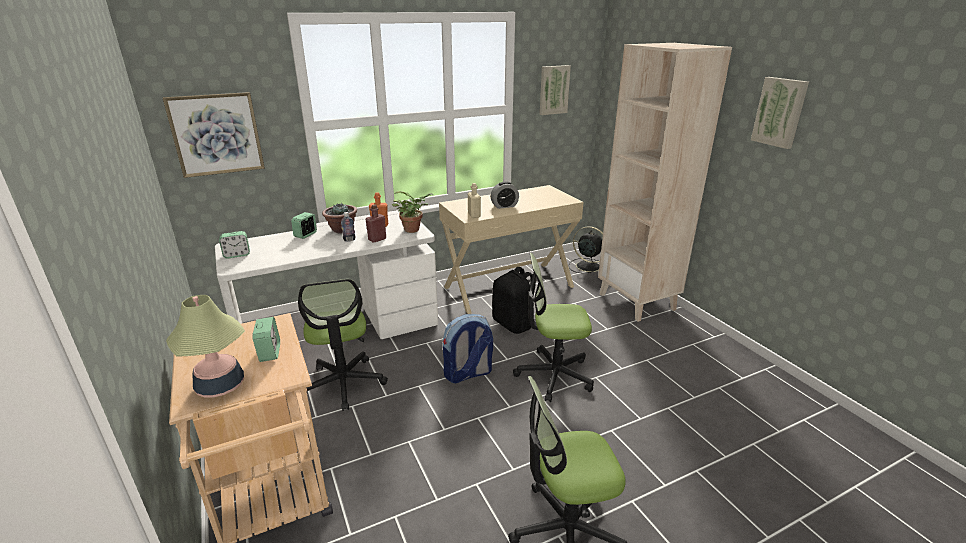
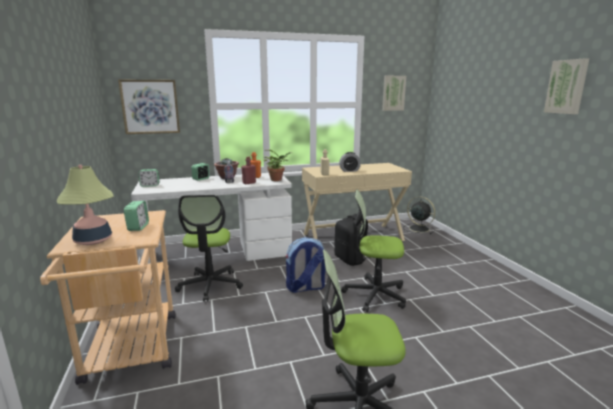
camera: 10 degrees right, 10 degrees down
(637, 302) = (455, 253): beige bookcase -> none

